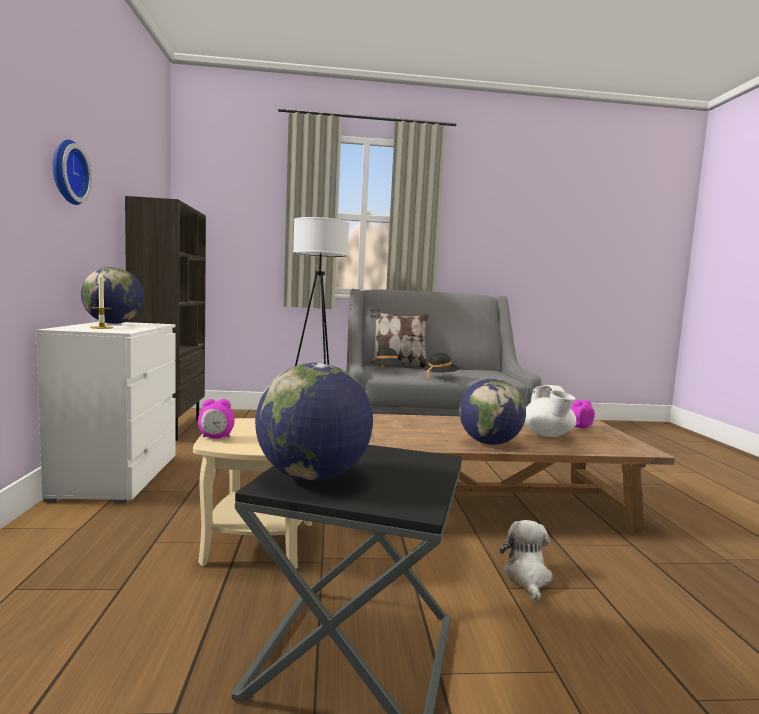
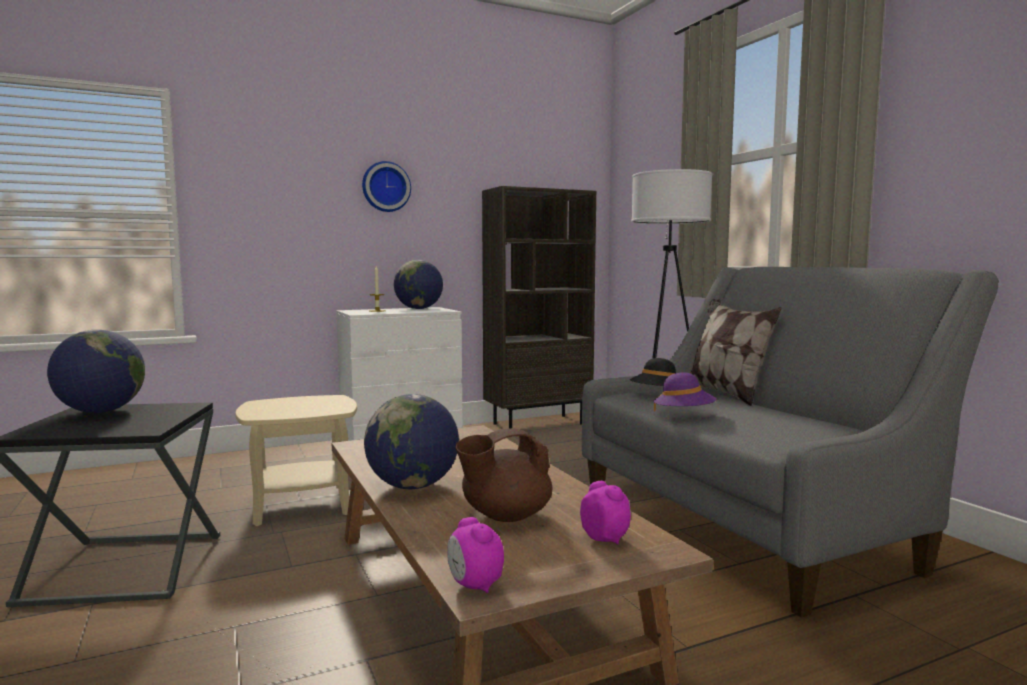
camera: 70 degrees right, 0 degrees up
(216, 438) = (276, 400): alarm clock -> alarm clock (474, 585)
(440, 377) = (684, 415): black hat -> purple hat
(527, 578) = (259, 637): plush toy -> none
(547, 435) = (505, 516): white teapot -> brown teapot

